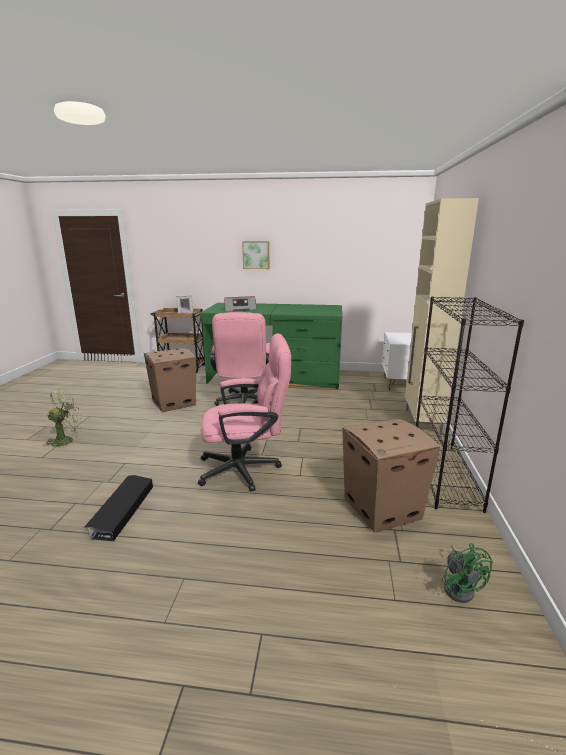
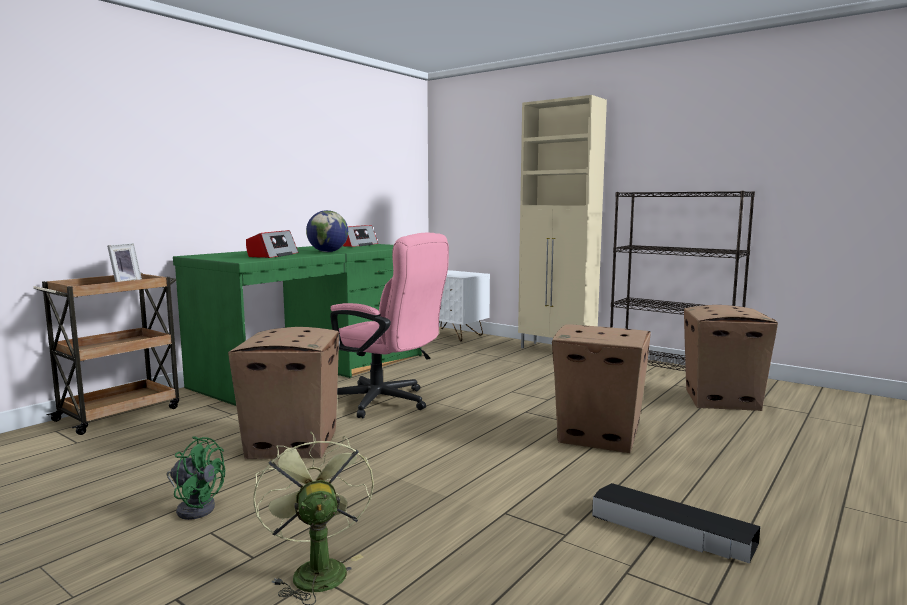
camera: 60 degrees left, 10 degrees down
(247, 469) = (600, 435): pink office chair -> cardboard box
(256, 255) = (238, 164): picture -> none
(271, 311) = (328, 252): none -> globe
(322, 307) = (356, 245): none -> radio
(460, 587) = (842, 405): green fan -> green fan (195, 507)

